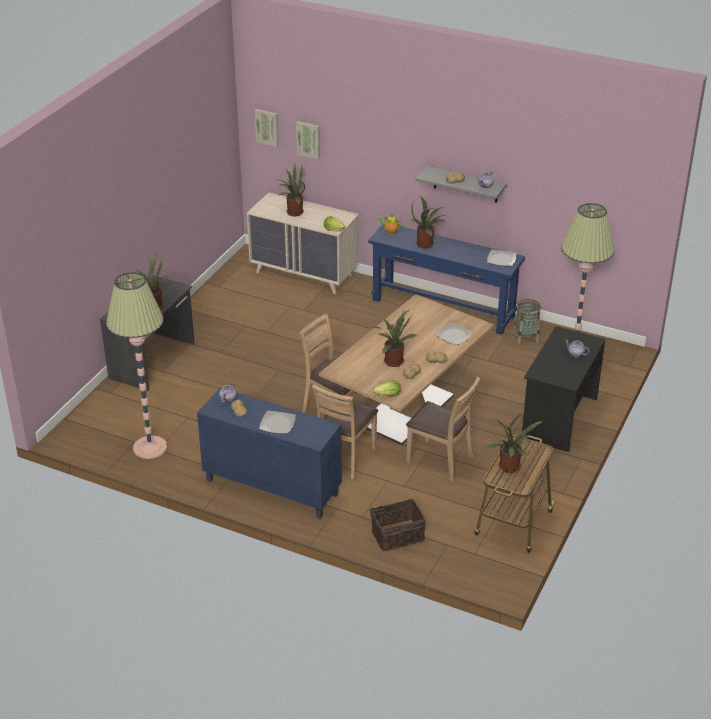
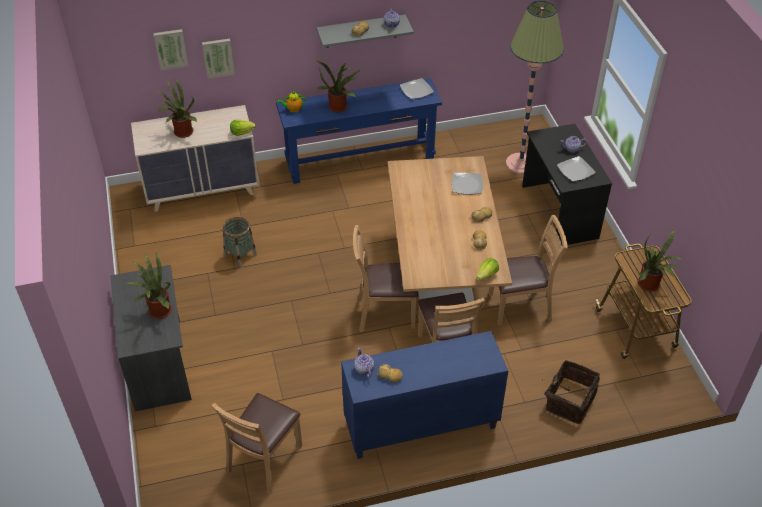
camera: 40 degrees left, 10 degrees up
(150, 447) = (264, 460): floor lamp -> brown chair
(267, 127) = (115, 53): picture -> picture (218, 57)
(277, 424) = (440, 366): plate -> plate (576, 170)
(392, 360) = (449, 238): potted plant -> none
(526, 336) = (453, 151): basket -> basket (240, 255)

